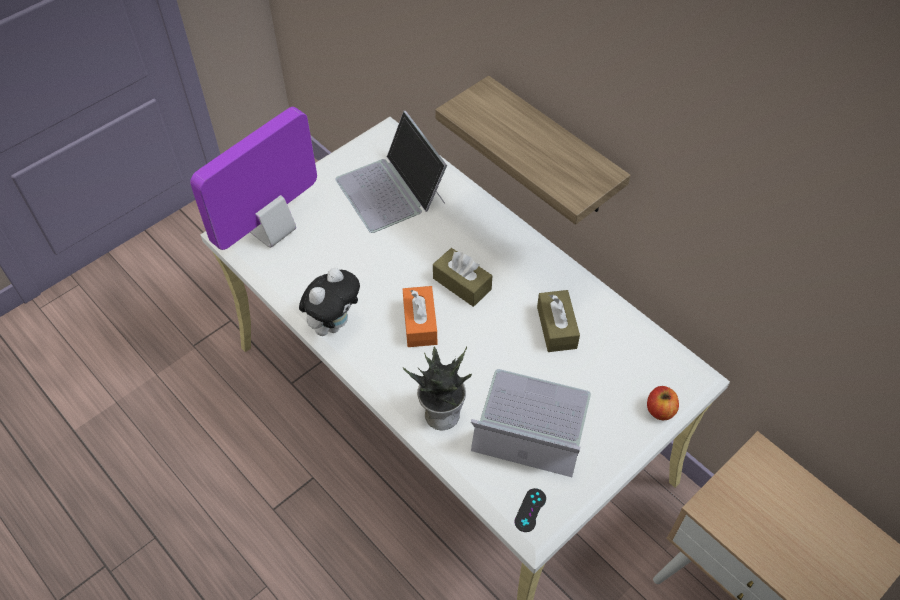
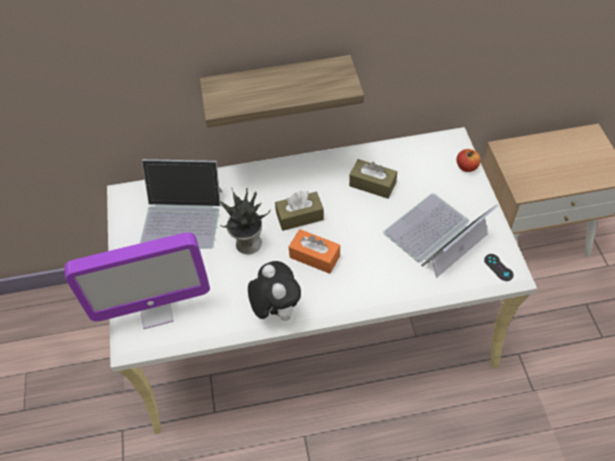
camera: 55 degrees left, 0 degrees up
(272, 231) = (156, 311): monitor -> monitor turned 90 degrees counterclockwise
(442, 413) = (397, 279): potted plant -> potted plant (247, 243)

